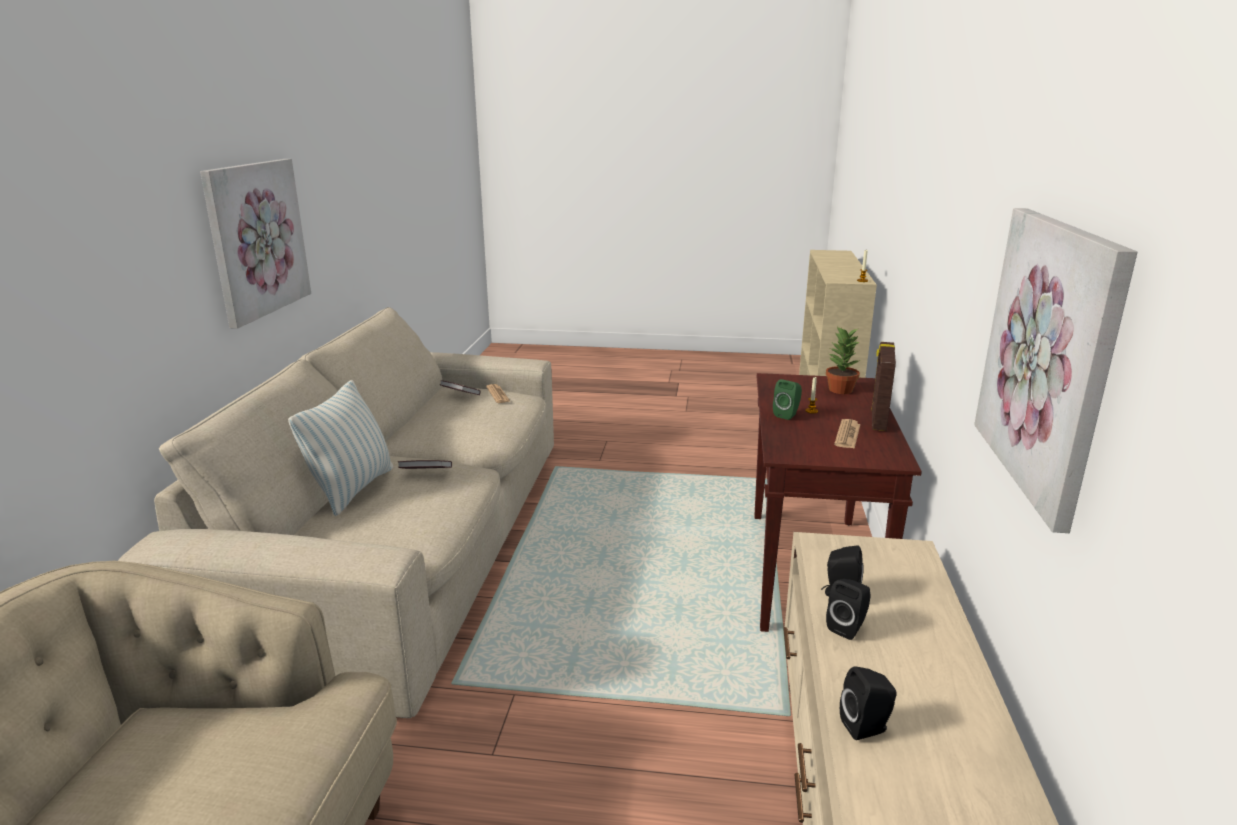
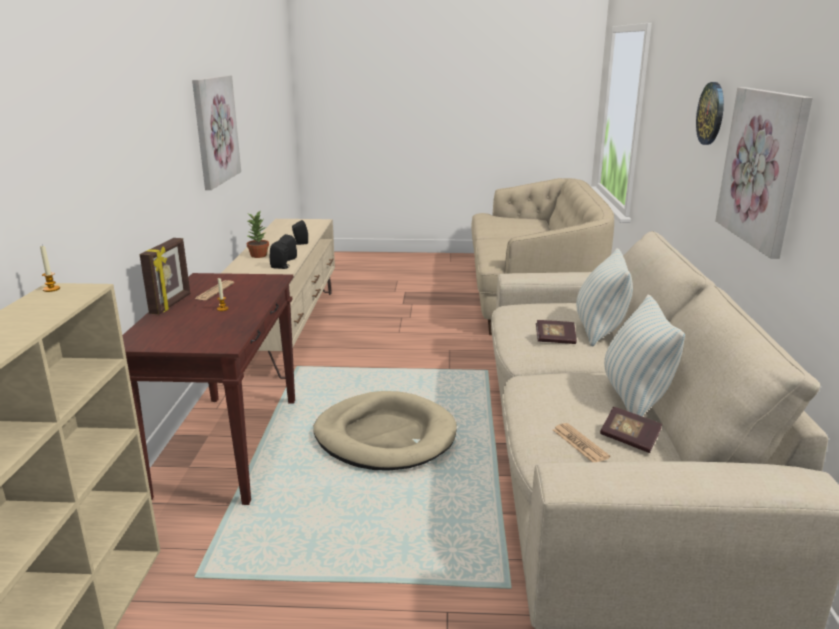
camera: 175 degrees right, 0 degrees up
(136, 227) = (711, 113): none -> wall clock
(418, 420) = (634, 398): none -> pillow
(633, 575) = (385, 436): none -> beige dog bed
(787, 415) = (248, 305): green speaker -> none
(839, 390) = (167, 332): potted plant -> potted plant (259, 255)

